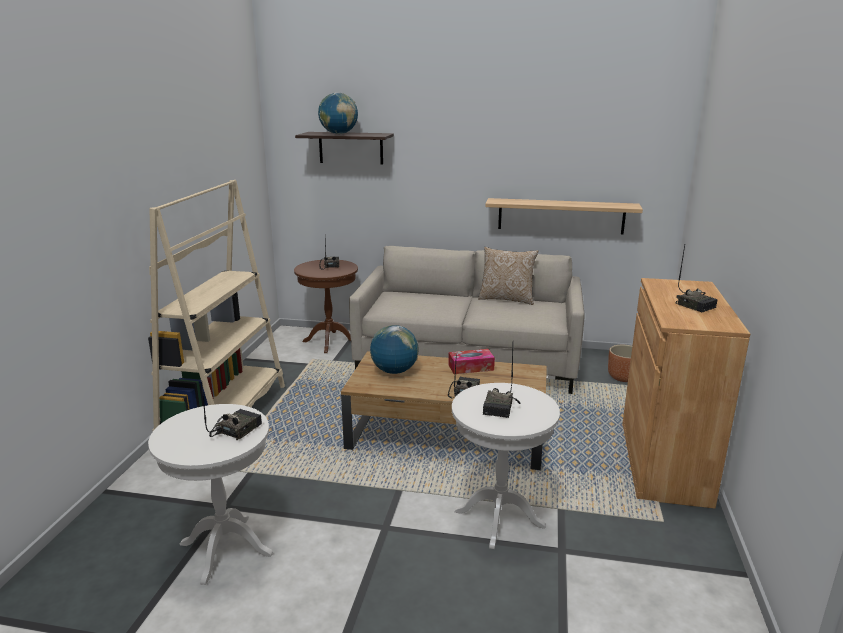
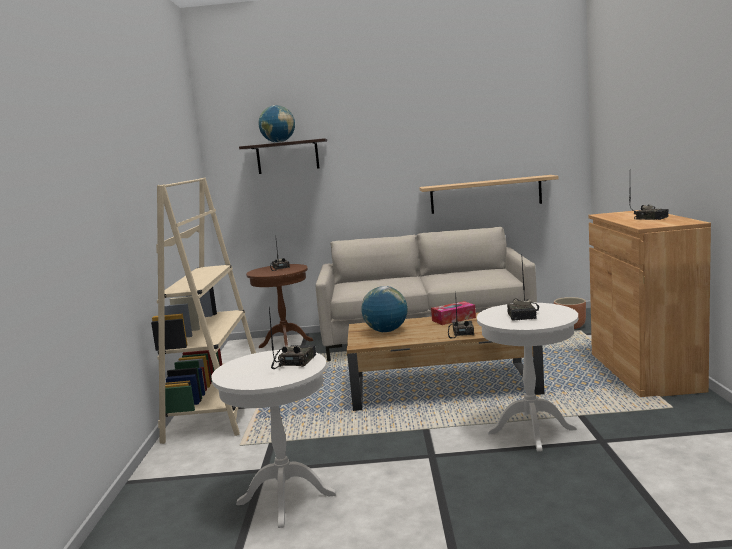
camera: 10 degrees left, 10 degrees down
(507, 299) = (454, 272): pillow -> none

